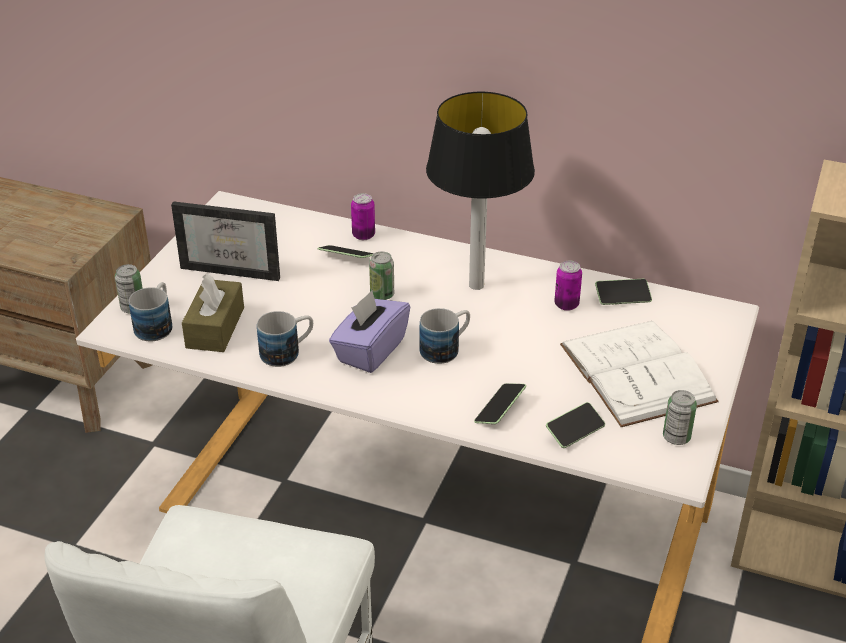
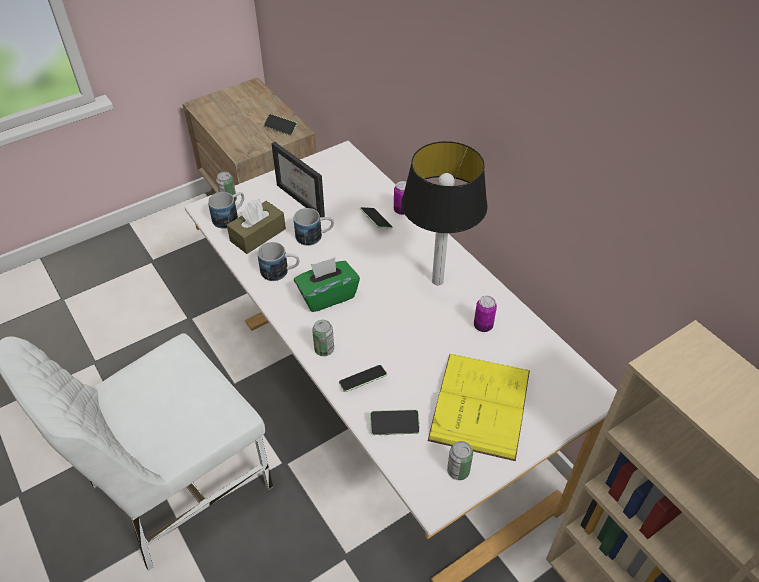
camera: 35 degrees right, 10 degrees up
(370, 350) = (327, 296): purple tissue box -> green tissue box
(382, 295) = (372, 259): can -> can (324, 349)
(446, 348) = (374, 318): mug -> mug (315, 236)
(622, 298) = (527, 341): phone -> phone (280, 128)
(636, 372) = (480, 404): white book -> yellow book

